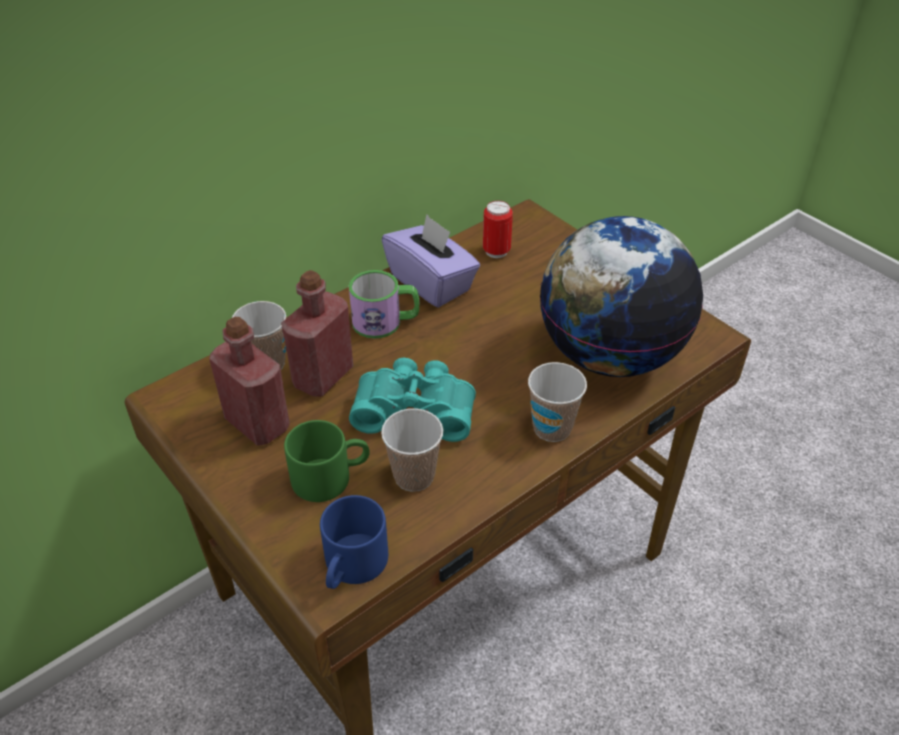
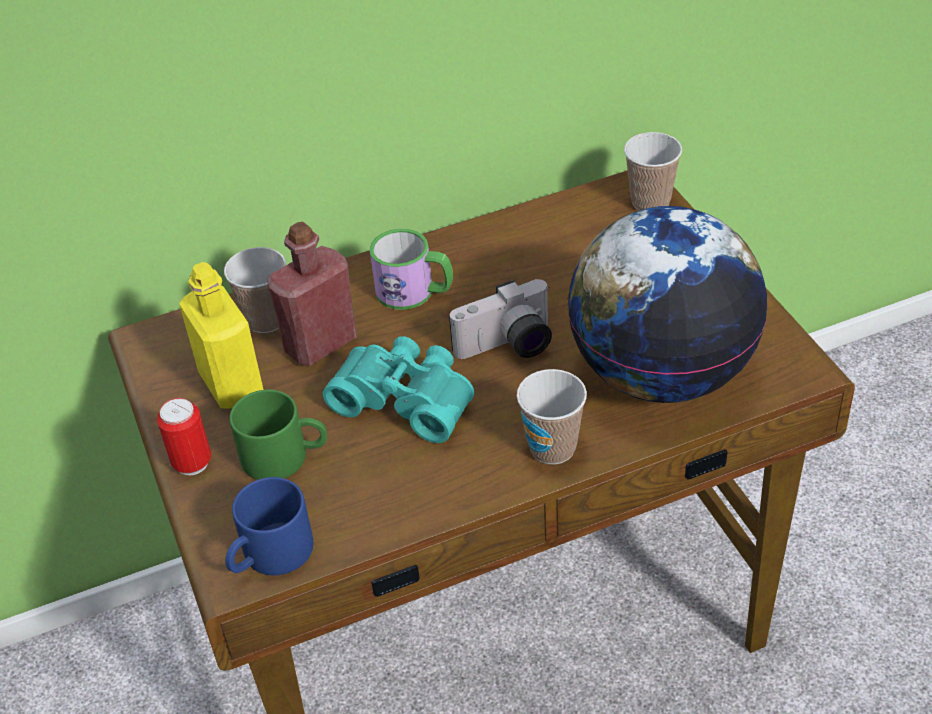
camera: 20 degrees right, 0 degrees up
(257, 423) = (231, 384): red bottle -> yellow bottle
(414, 476) = (374, 473): cup -> cup (650, 202)
(431, 283) = (486, 253): purple tissue box -> none
(481, 354) = (508, 347): none -> camera
(496, 251) = (580, 225): can -> can (192, 463)

